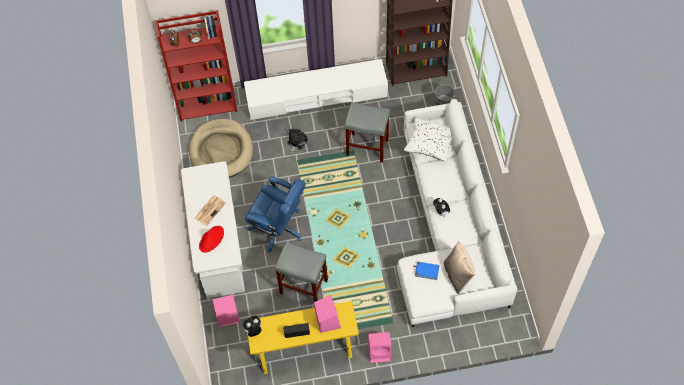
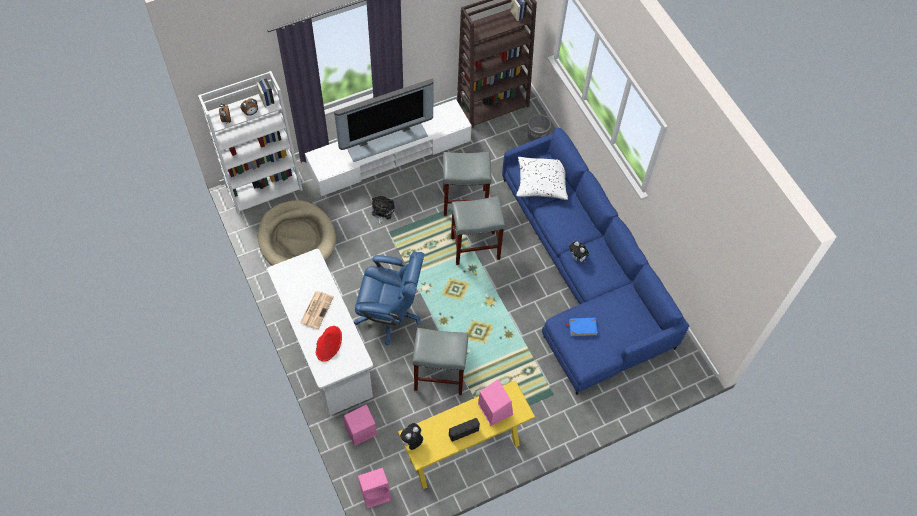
camera: 20 degrees left, 0 degrees up
(207, 103) = (264, 187): red bookcase -> white bookcase
(313, 82) = (386, 139): none -> television
(365, 187) = (476, 247): none -> grey stool
(380, 352) = (549, 431): pink speaker -> pink speaker (376, 492)
(449, 230) = (583, 276): white sofa -> blue sofa
(458, 275) = (618, 324): beige pillow -> none

